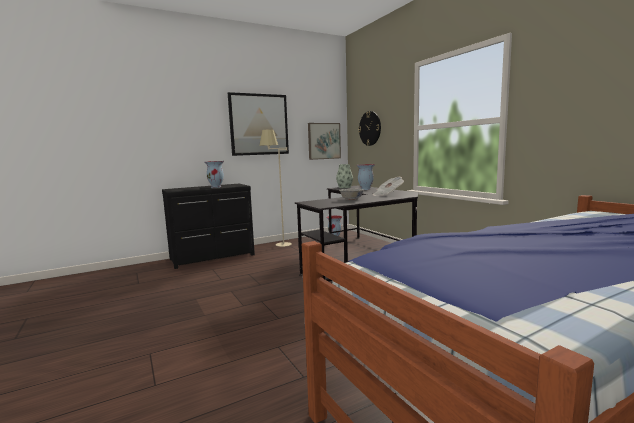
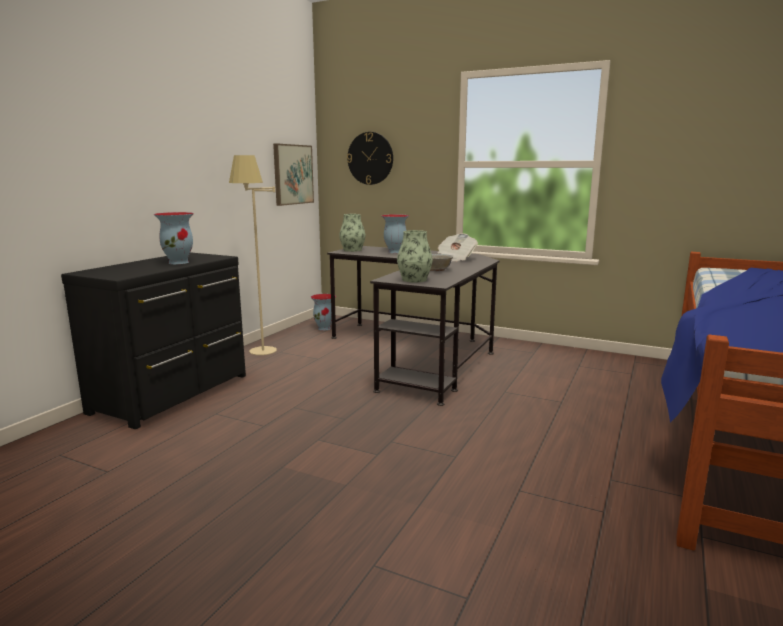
camera: 35 degrees left, 5 degrees up
(259, 124) = (210, 143): picture -> none
(319, 203) = (414, 280): none -> vase

